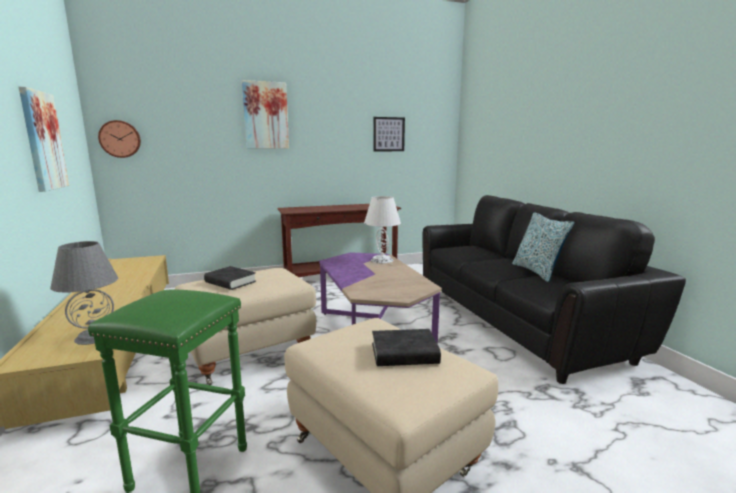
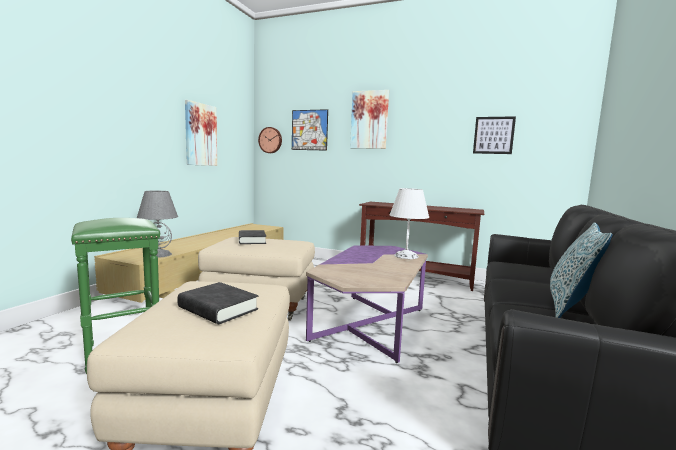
camera: 40 degrees right, 5 degrees down
(184, 125) = (309, 130): none -> picture

